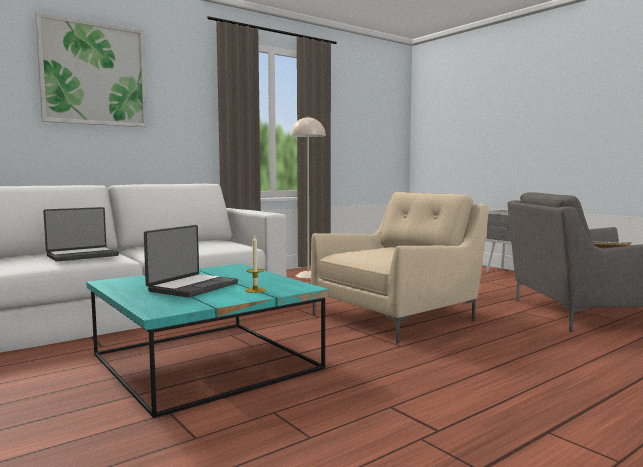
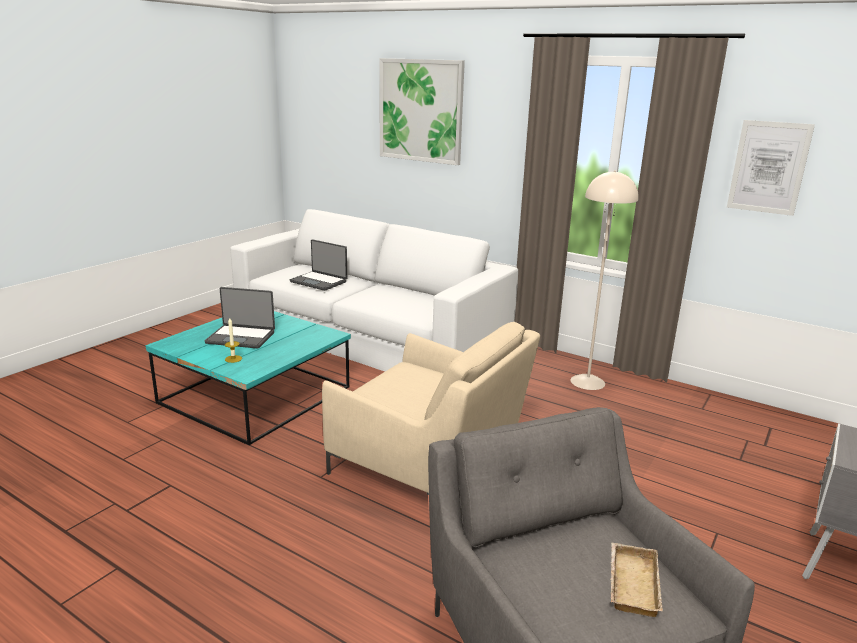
camera: 70 degrees right, 15 degrees up
(348, 119) = (768, 167): none -> picture

